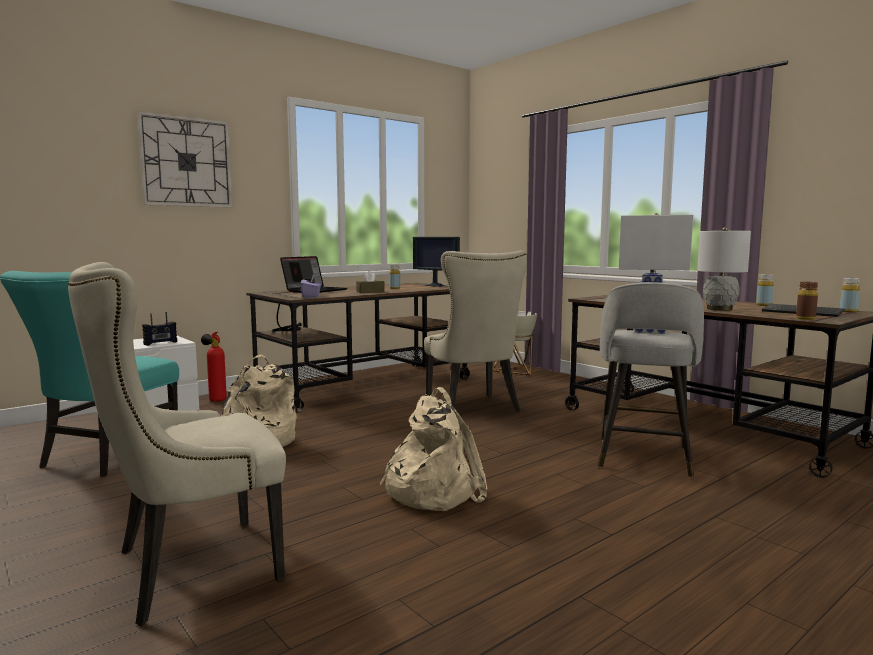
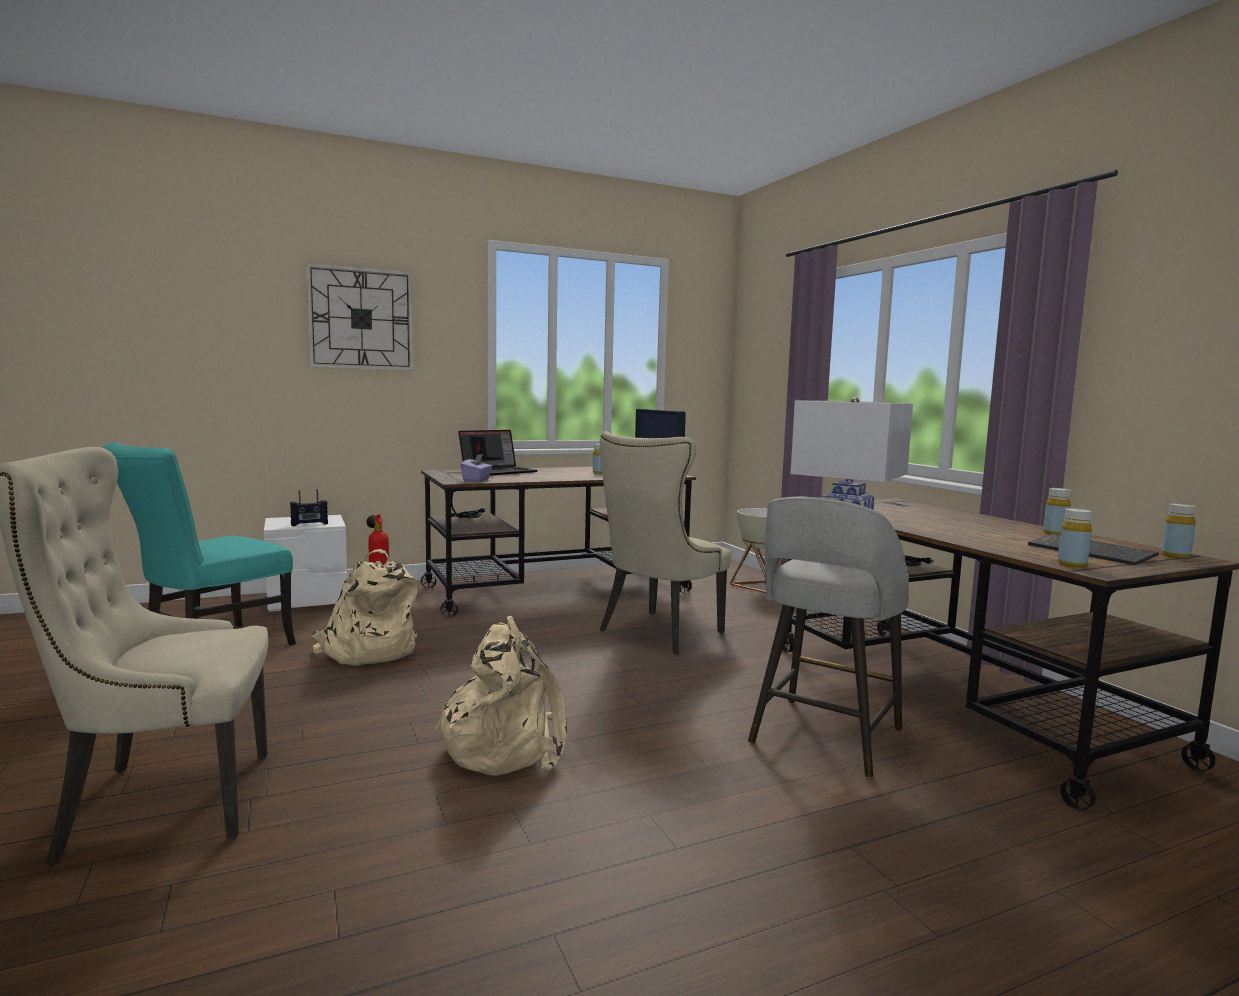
camera: 15 degrees right, 0 degrees up
(370, 292) = (558, 477): brown tissue box -> none
(472, 407) = (659, 633): beige chair -> beige chair turned 45 degrees clockwise
(719, 309) = (968, 536): white table lamp -> none
(805, 318) = (1072, 564): brown bottle -> yellow bottle

